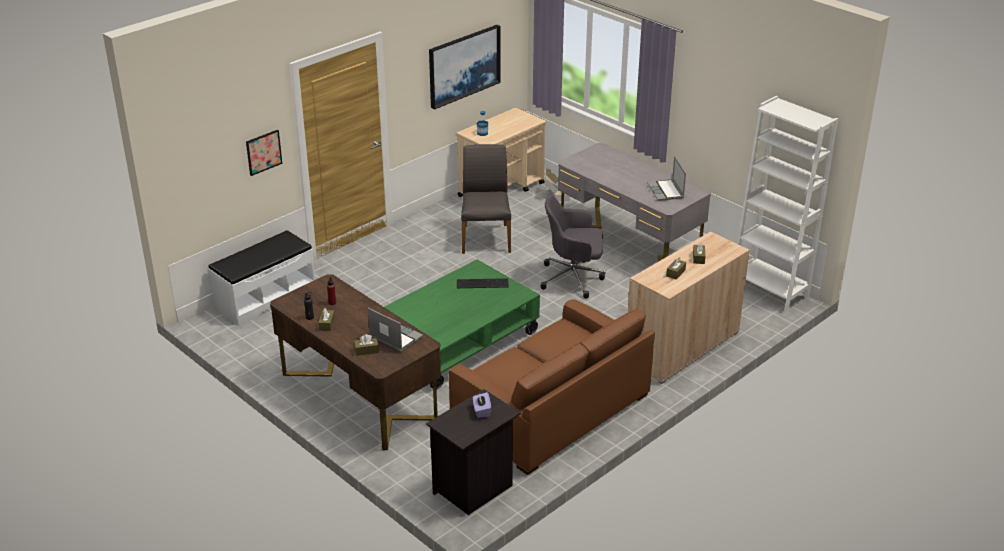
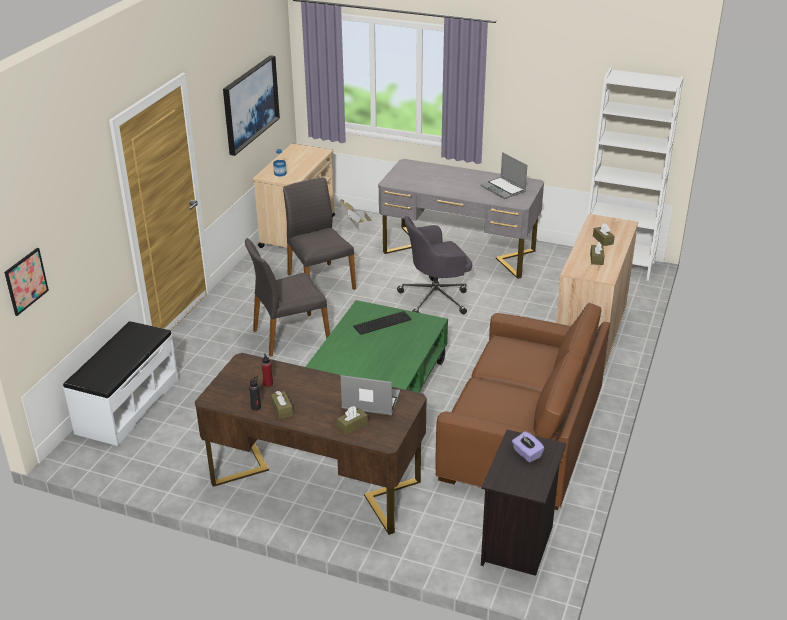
camera: 25 degrees left, 0 degrees up
(263, 152) = (97, 233): picture -> picture (26, 281)
(426, 277) = (290, 335): none -> grey chair

